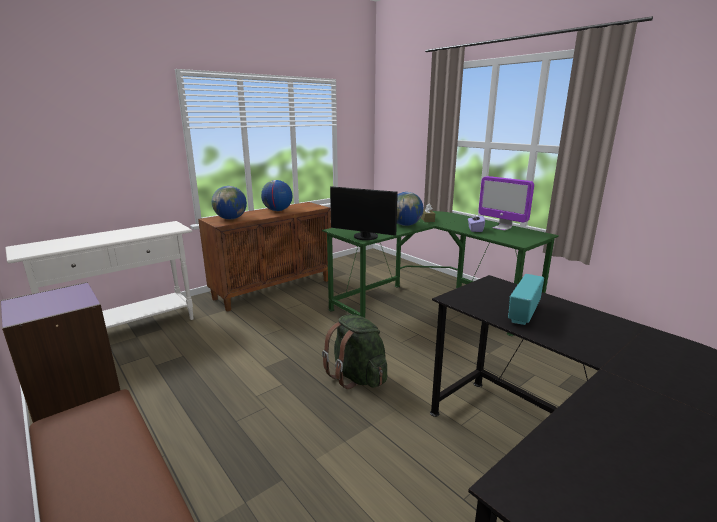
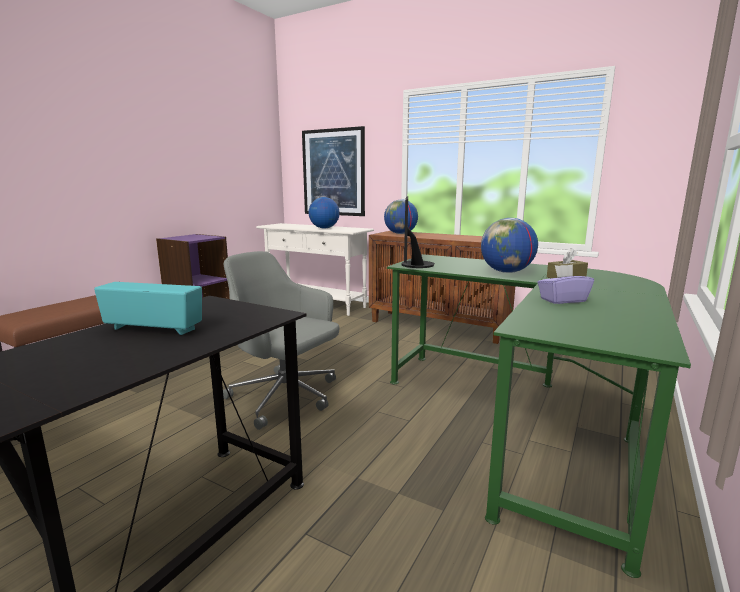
camera: 70 degrees right, 5 degrees down
(84, 162) = (333, 172): none -> picture
(277, 210) = (455, 236): globe -> globe (324, 228)
(357, 377) = (285, 397): green backpack -> grey office chair
(502, 228) = (623, 315): monitor -> none

